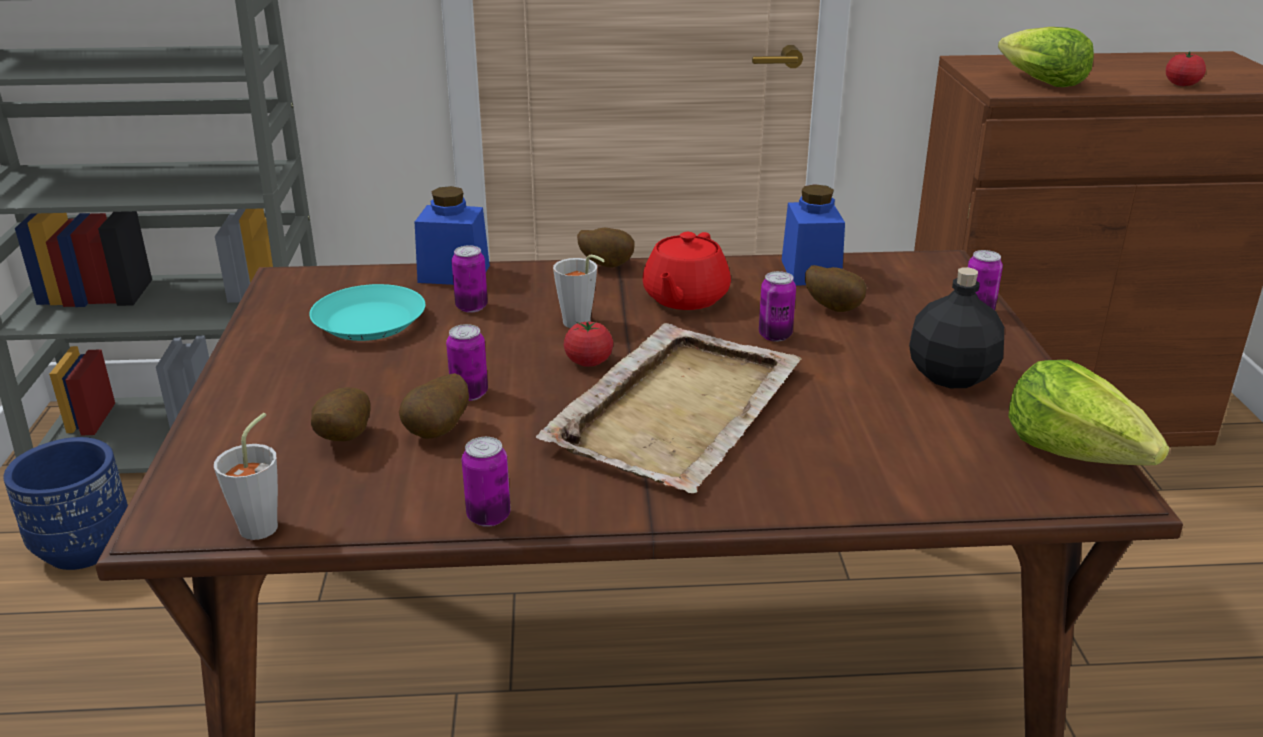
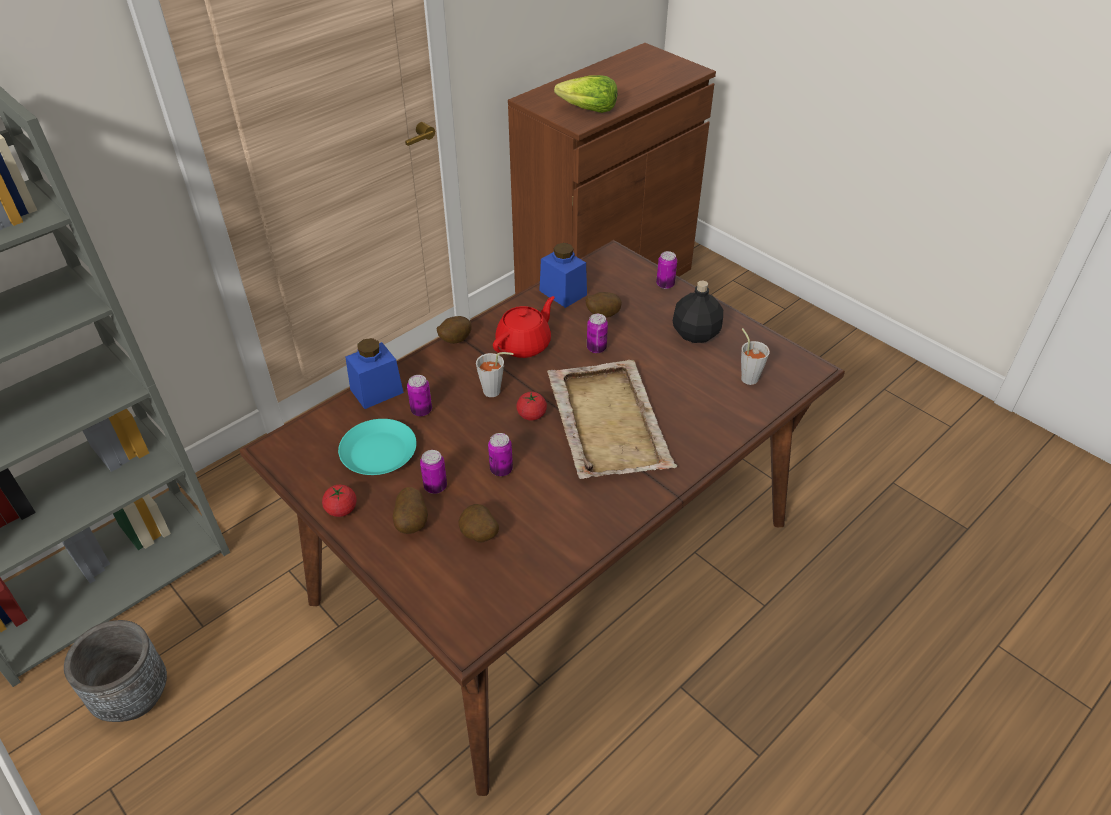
camera: 40 degrees left, 15 degrees up
(84, 548) = (133, 696): blue planter -> grey planter
(264, 523) = (512, 604): grey cup -> grey cup (747, 376)
(439, 432) = (519, 502): potato -> potato (412, 523)
(488, 516) = (605, 533): can -> can (435, 487)
(684, 298) = (524, 344): red teapot -> red teapot turned 120 degrees counterclockwise
(1076, 451) = (781, 354): lettuce -> none
(1182, 84) = (653, 87): tomato -> tomato (341, 509)

